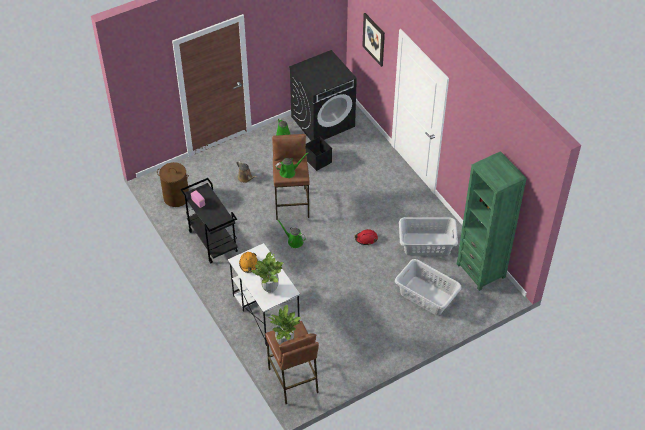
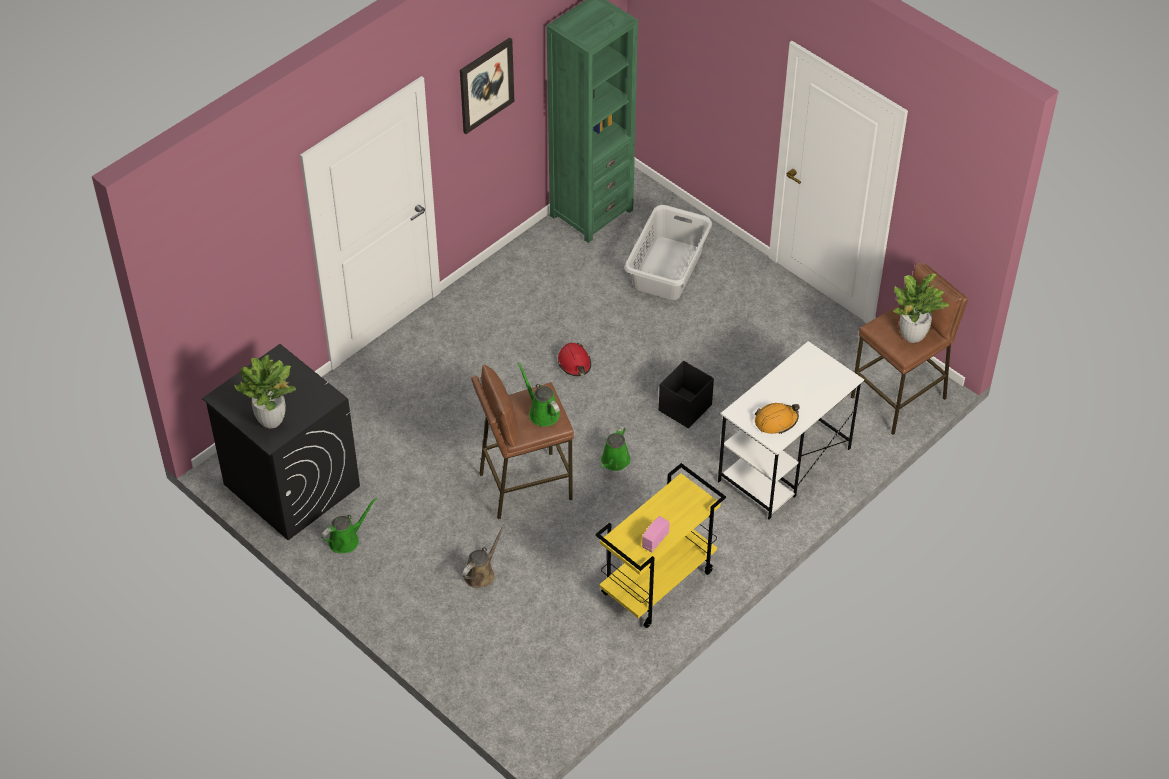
camera: 105 degrees left, 0 degrees up
(176, 197) = (568, 676): brown laundry basket -> none
(212, 241) = (657, 584): black cart -> yellow cart
(270, 288) = (813, 381): potted plant -> potted plant (271, 420)
(318, 160) = (402, 470): black storage box -> black storage box (684, 408)
(374, 39) = (246, 263): picture -> picture (486, 85)
(426, 244) = (559, 285): grey laundry basket -> none

